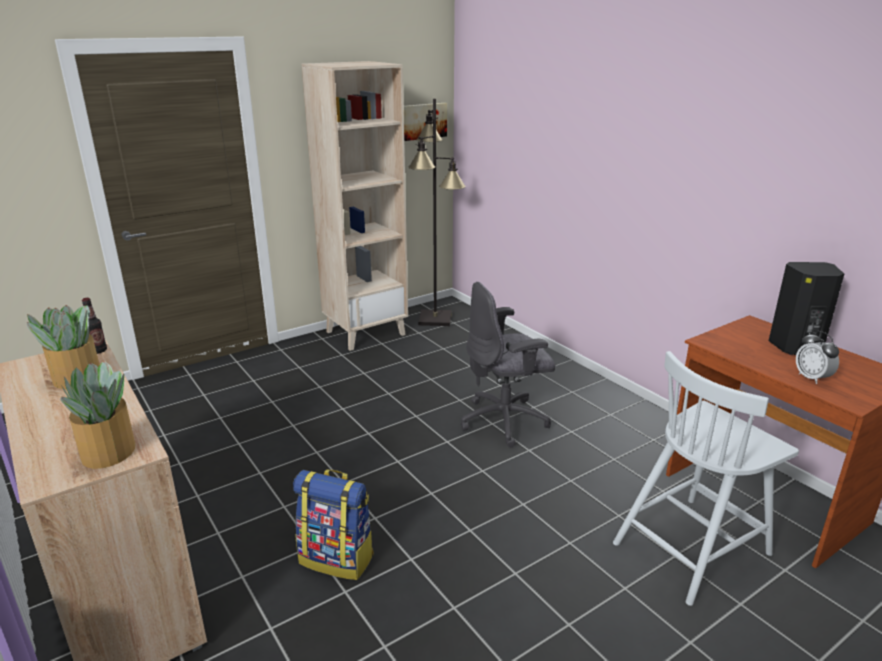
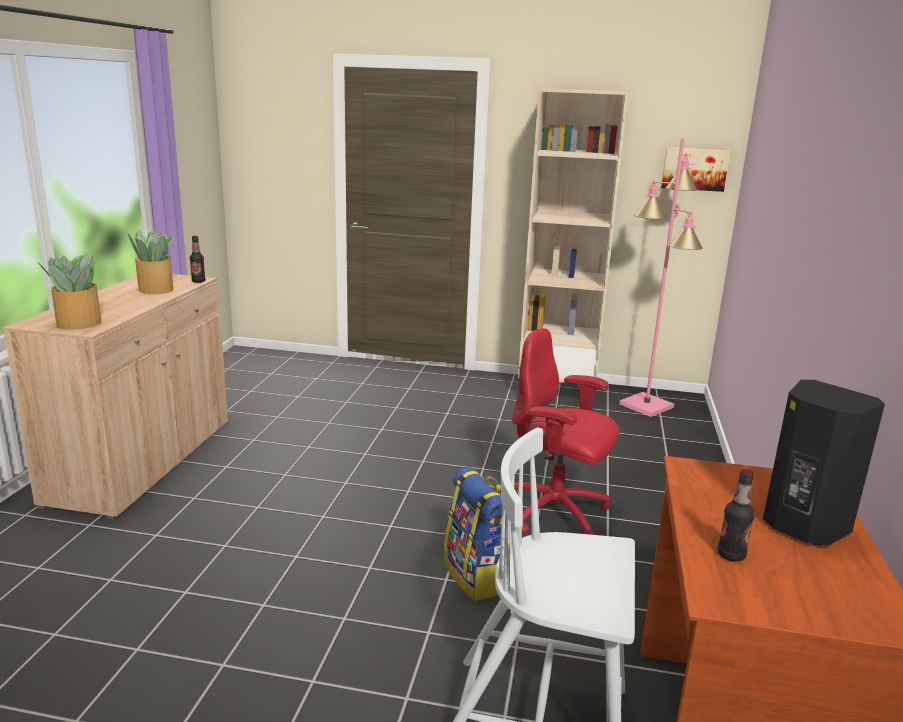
camera: 45 degrees right, 5 degrees down
(337, 558) = (256, 524): backpack -> backpack (477, 576)
(435, 319) = (647, 406): black floor lamp -> pink floor lamp
(505, 421) = (556, 513): grey office chair -> red office chair
(812, 378) = (731, 555): alarm clock -> bottle

